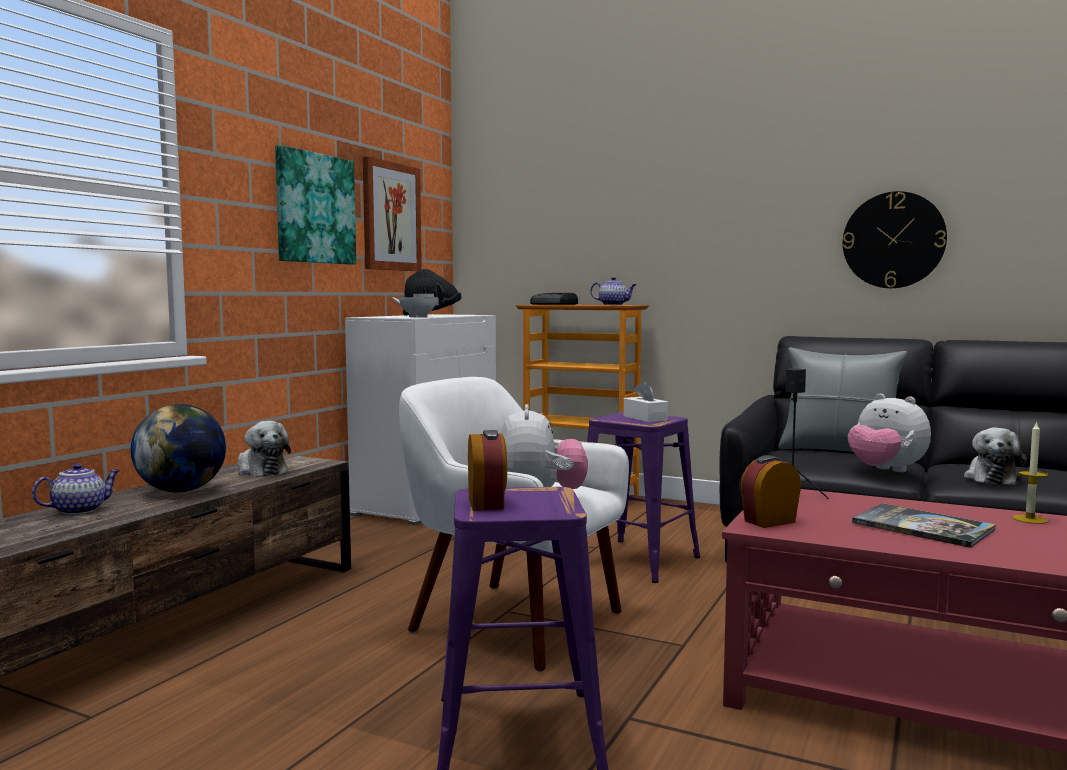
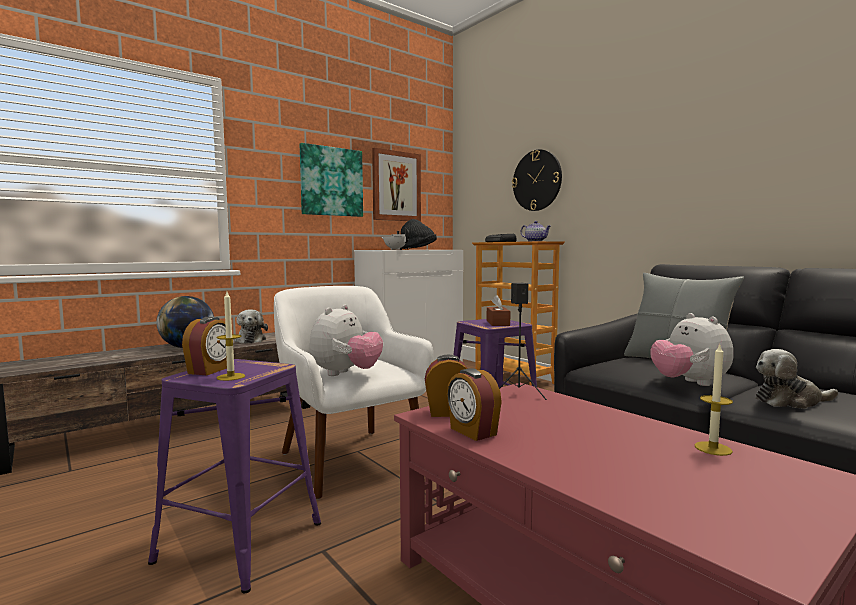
camera: 25 degrees right, 0 degrees up
(80, 510) = (121, 352): teapot -> none
(540, 507) = (231, 377): none -> candle
(645, 418) = (498, 323): white tissue box -> brown tissue box
(831, 535) = (472, 432): none -> alarm clock
(893, 240) = (759, 178): wall clock -> wall clock (537, 180)
(922, 527) = (575, 438): book -> none
(991, 478) = (790, 401): plush toy -> plush toy turned 45 degrees clockwise

